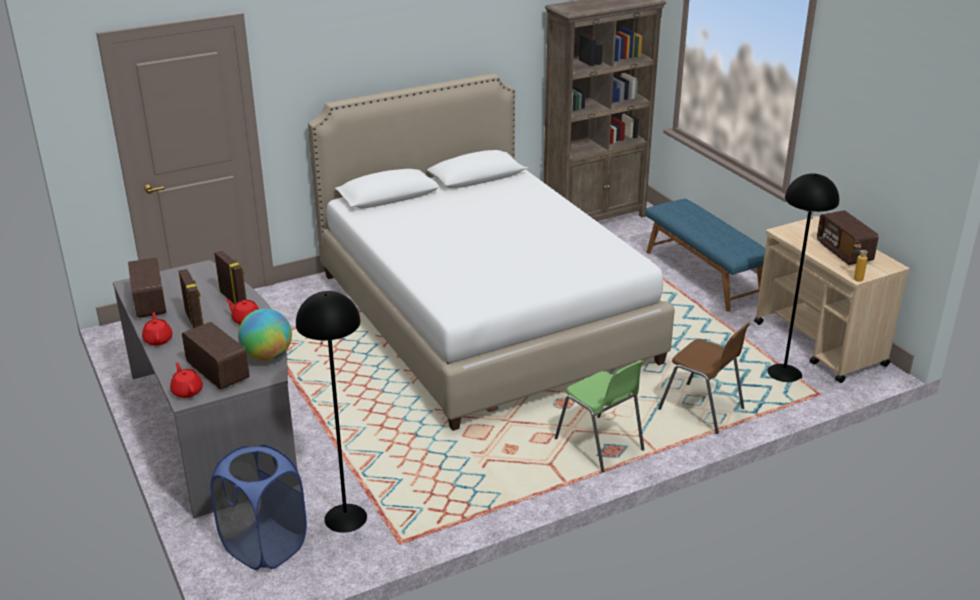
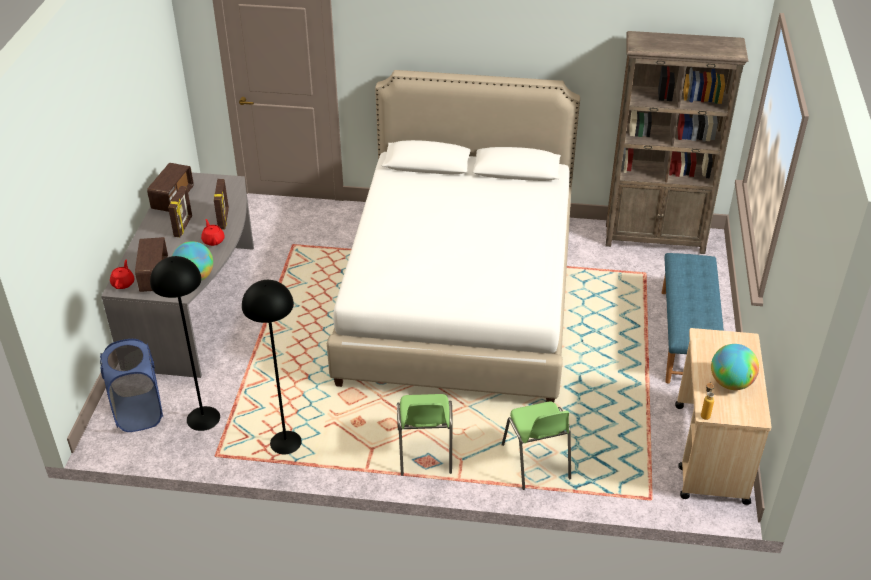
camera: 35 degrees right, 10 degrees up
(158, 339) = (148, 232): red teapot -> none
(702, 409) = (536, 462): brown chair -> green chair
(784, 373) = (644, 465): black floor lamp -> black floor lamp (286, 443)
(844, 252) = (731, 383): radio -> globe

